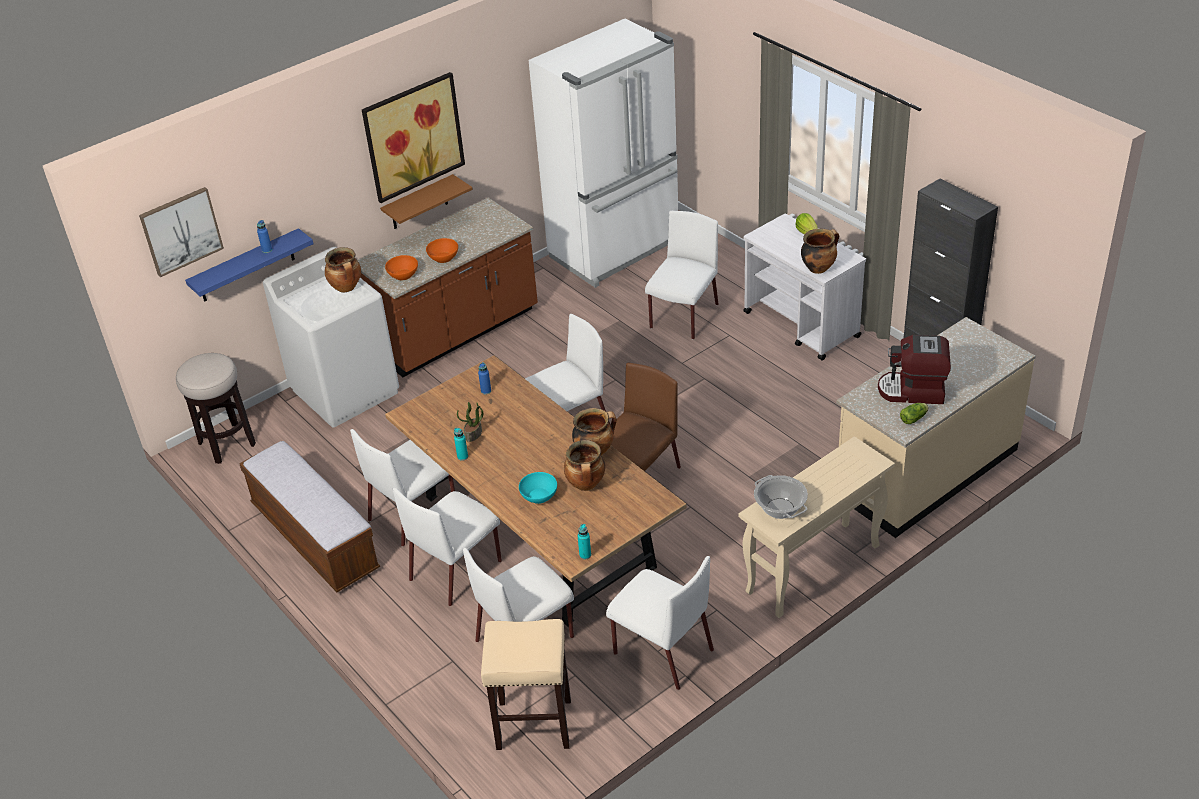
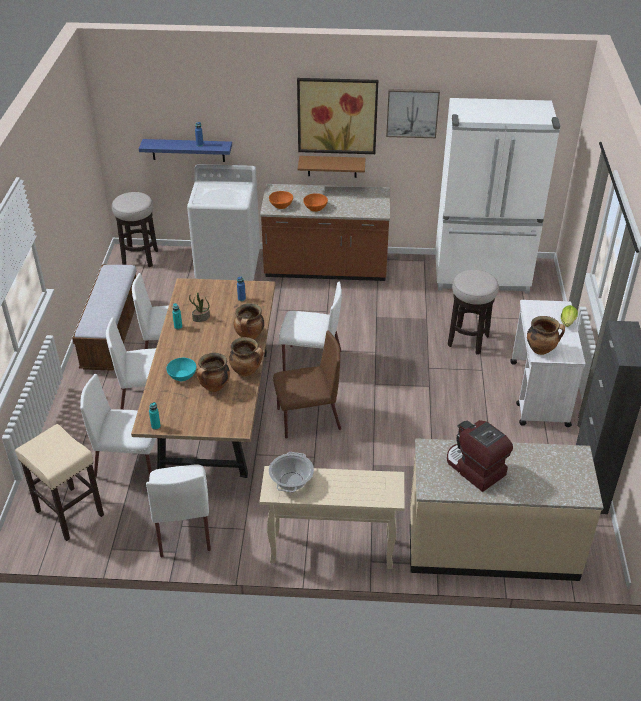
camera: 40 degrees right, 0 degrees up
(181, 231) = (145, 105): picture -> picture (412, 113)
(347, 288) = (236, 194): cooking pot -> cooking pot (249, 337)
(683, 317) = (468, 341): white chair -> stool
(914, 418) = (448, 486): lettuce -> none

